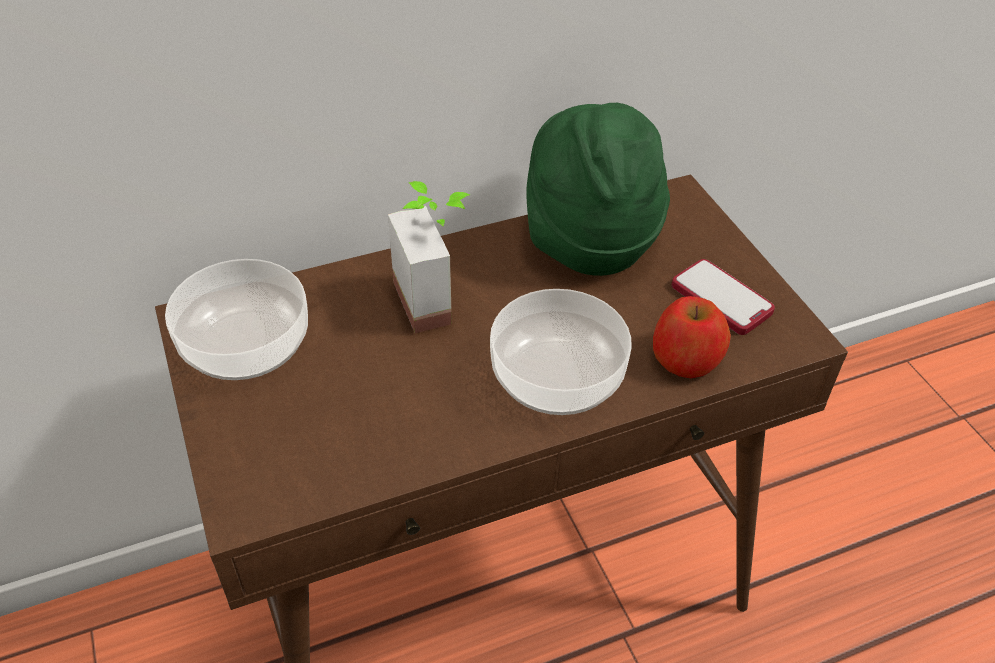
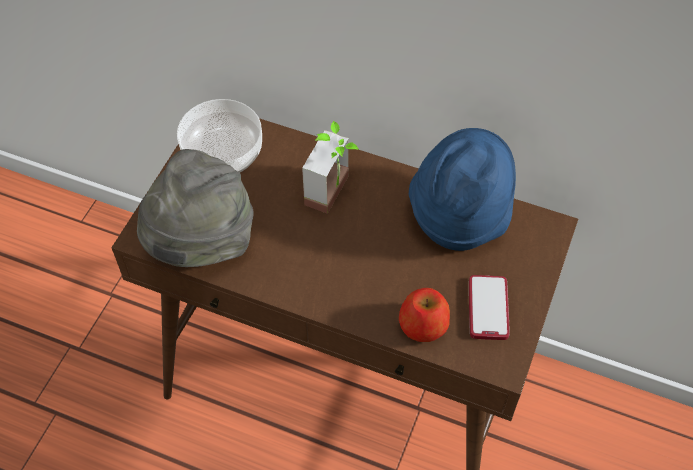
camera: 45 degrees right, 10 degrees up
(336, 458) = (201, 243): none -> grey hat
(556, 378) = (344, 283): bowl -> none
(588, 238) = (460, 216): green hat -> blue hat

